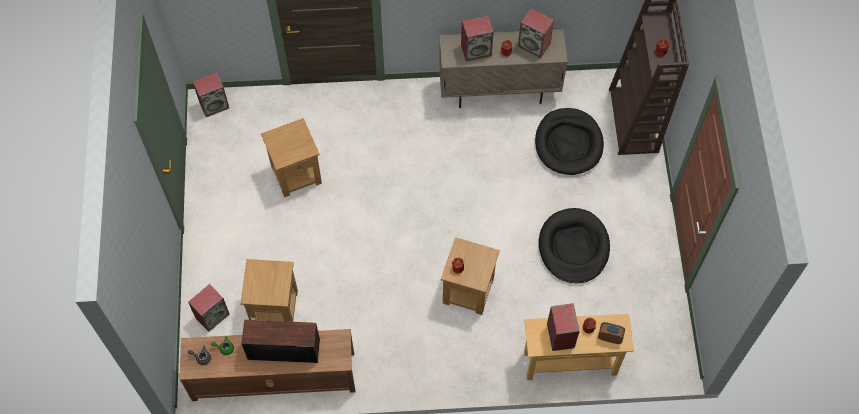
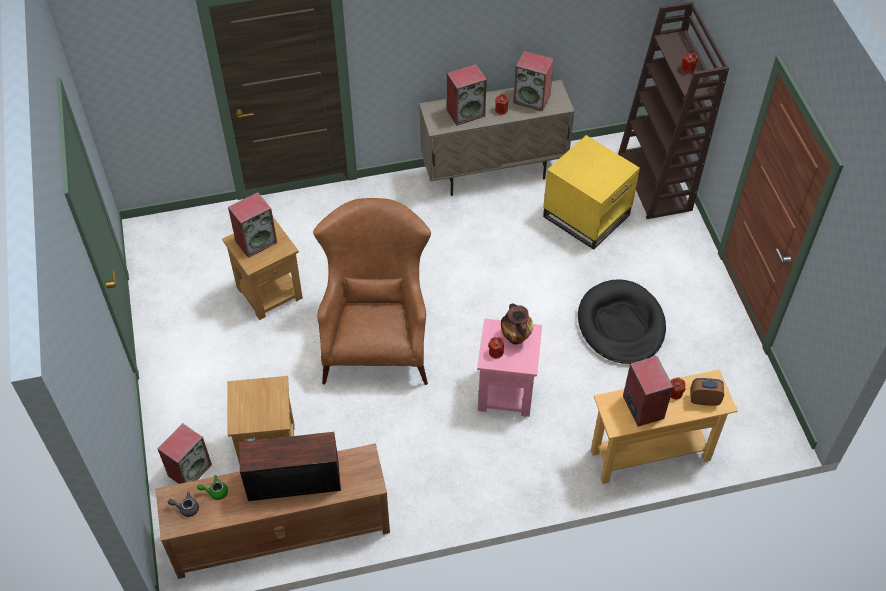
camera: 10 degrees left, 10 degrees down
(214, 105) = (157, 231): speaker -> speaker (256, 241)
(374, 227) = (376, 337): none -> brown armchair
(468, 291) = (506, 392): brown side table -> pink side table
(476, 258) = (515, 338): none -> vase
(568, 143) = (587, 215): black dog bed -> yellow side table

